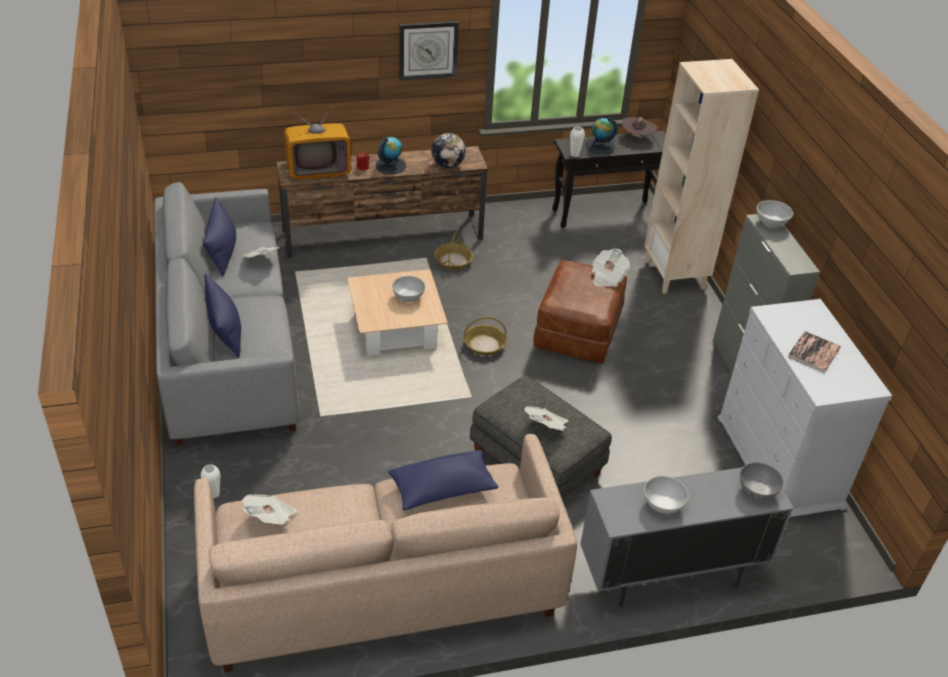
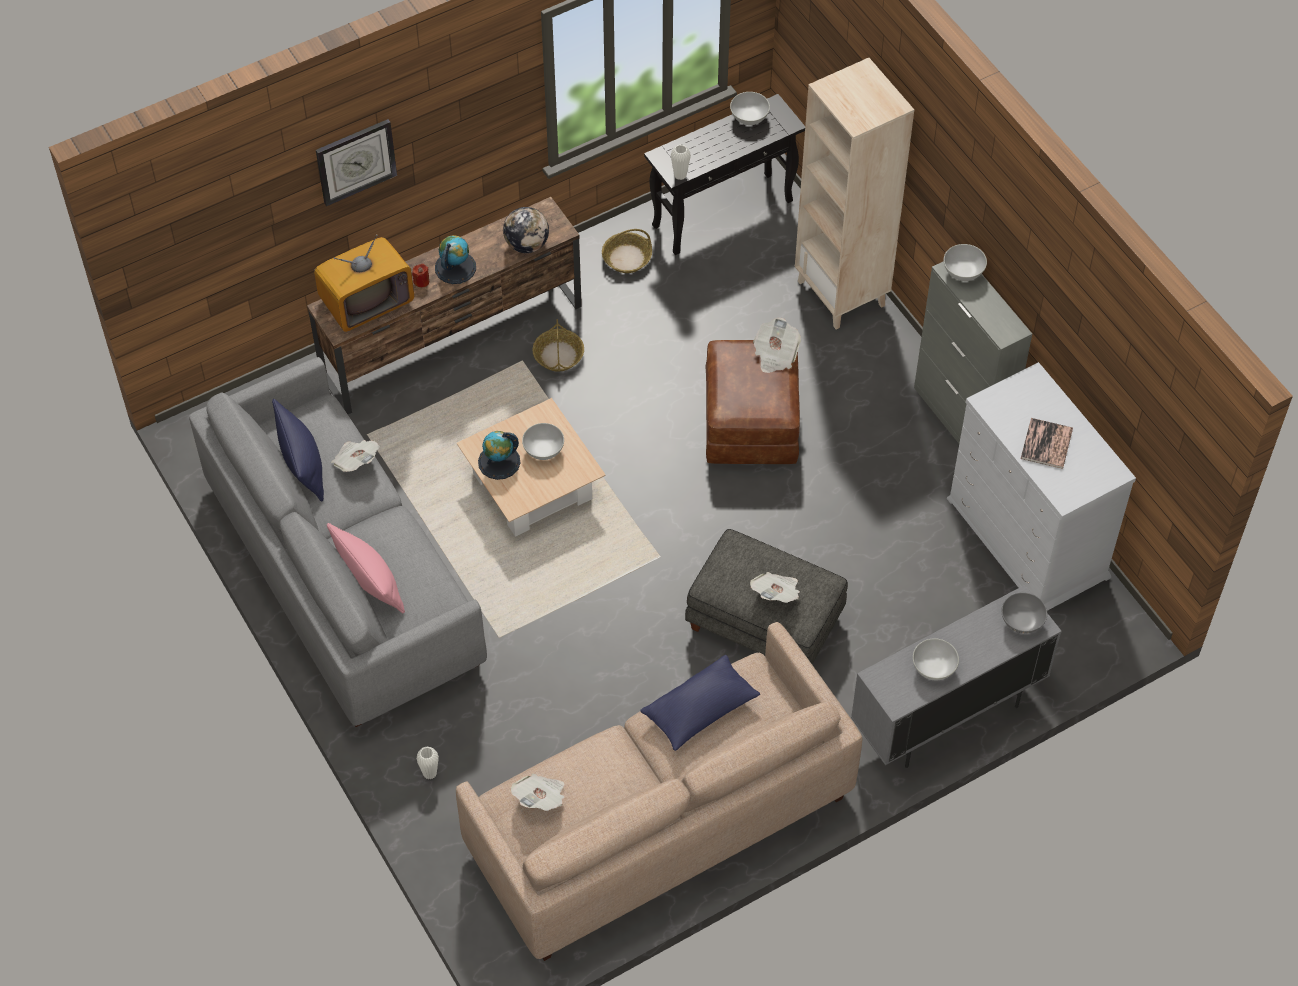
camera: 15 degrees left, 15 degrees up
(225, 331) = (369, 581): blue pillow -> pink pillow
(428, 50) = (471, 114): wall clock -> wall clock (355, 161)
(484, 344) = (647, 476): basket -> basket (627, 258)
(600, 146) = (707, 149): globe -> globe (499, 462)
(637, 137) = (749, 118): brown hat -> white bowl

